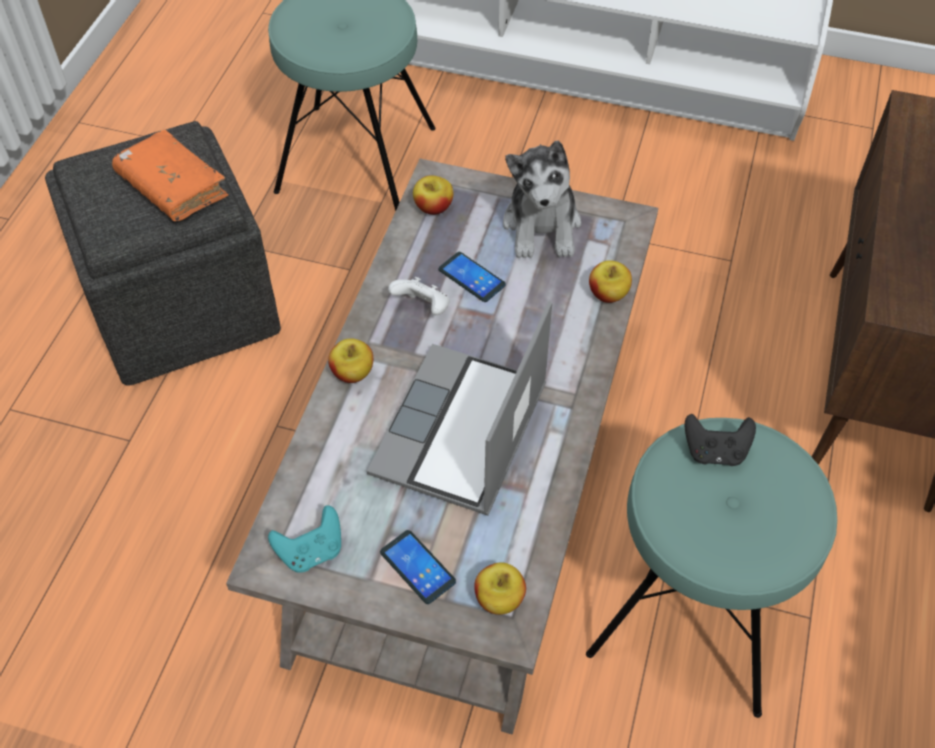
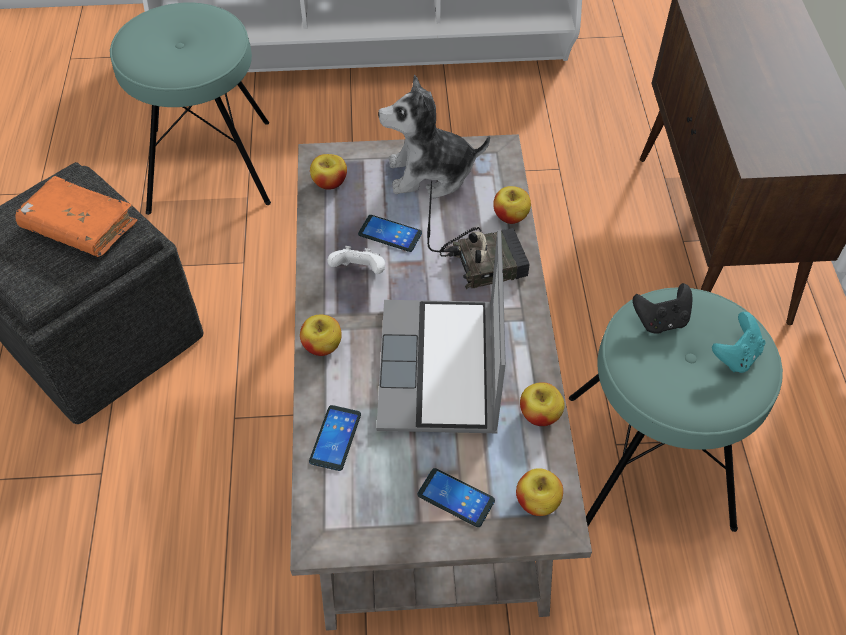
camera: 20 degrees left, 0 degrees up
(311, 551) = (356, 515): turquoise game controller -> turquoise game controller (735, 356)
(324, 469) = (335, 438): none -> phone
(542, 225) = (430, 174): plush toy -> plush toy turned 105 degrees clockwise
(543, 511) = (539, 414): none -> apple
(558, 334) = (484, 261): none -> radio

